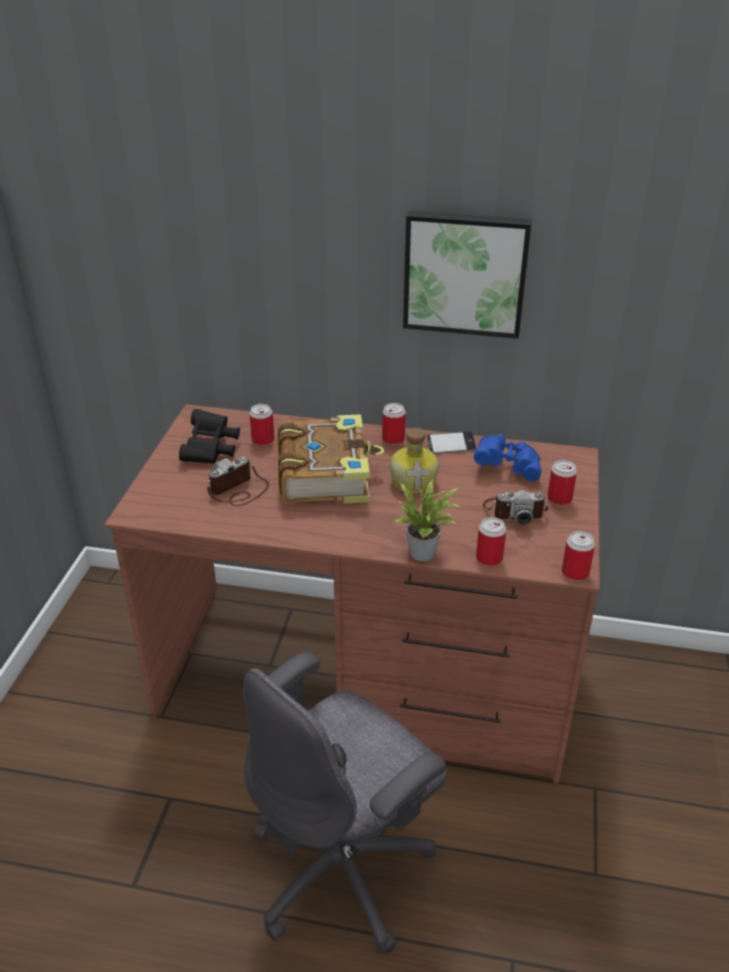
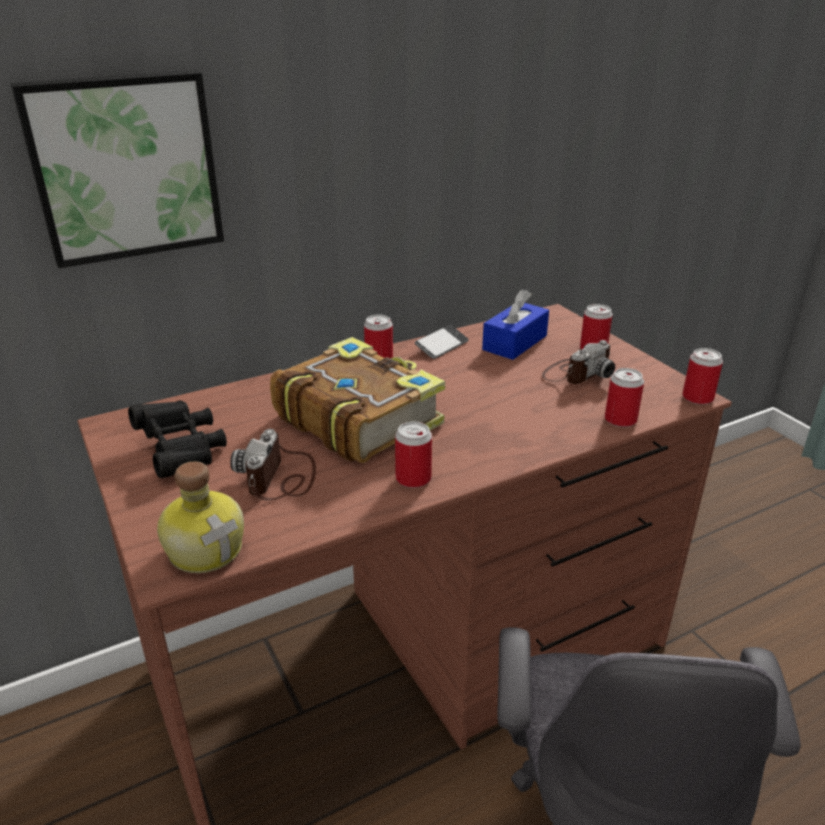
camera: 40 degrees left, 5 degrees down
(263, 440) = (236, 416): can -> can (413, 478)
(414, 481) = (455, 387): bottle -> bottle (206, 548)
(426, 552) = (563, 442): potted plant -> none
(465, 273) = (421, 131): picture -> picture (125, 167)
(507, 467) = (514, 343): blue binoculars -> blue tissue box

